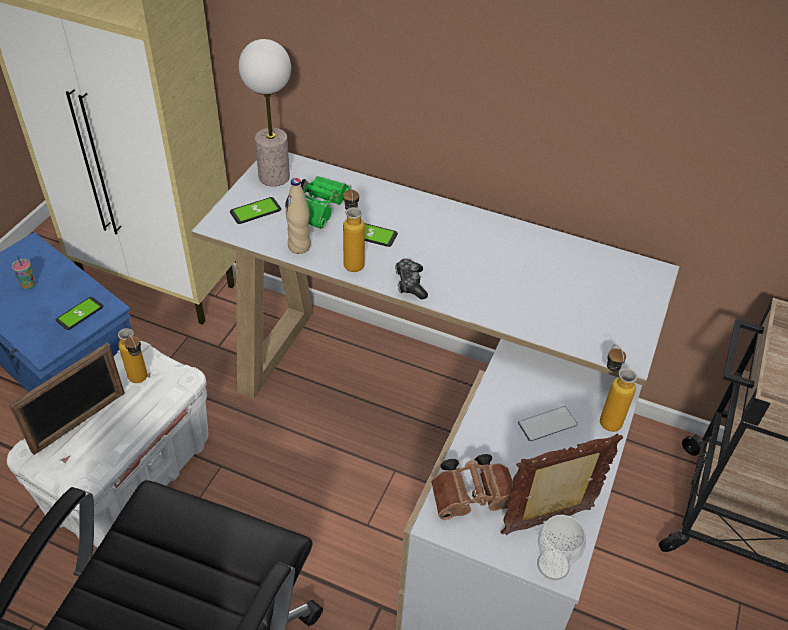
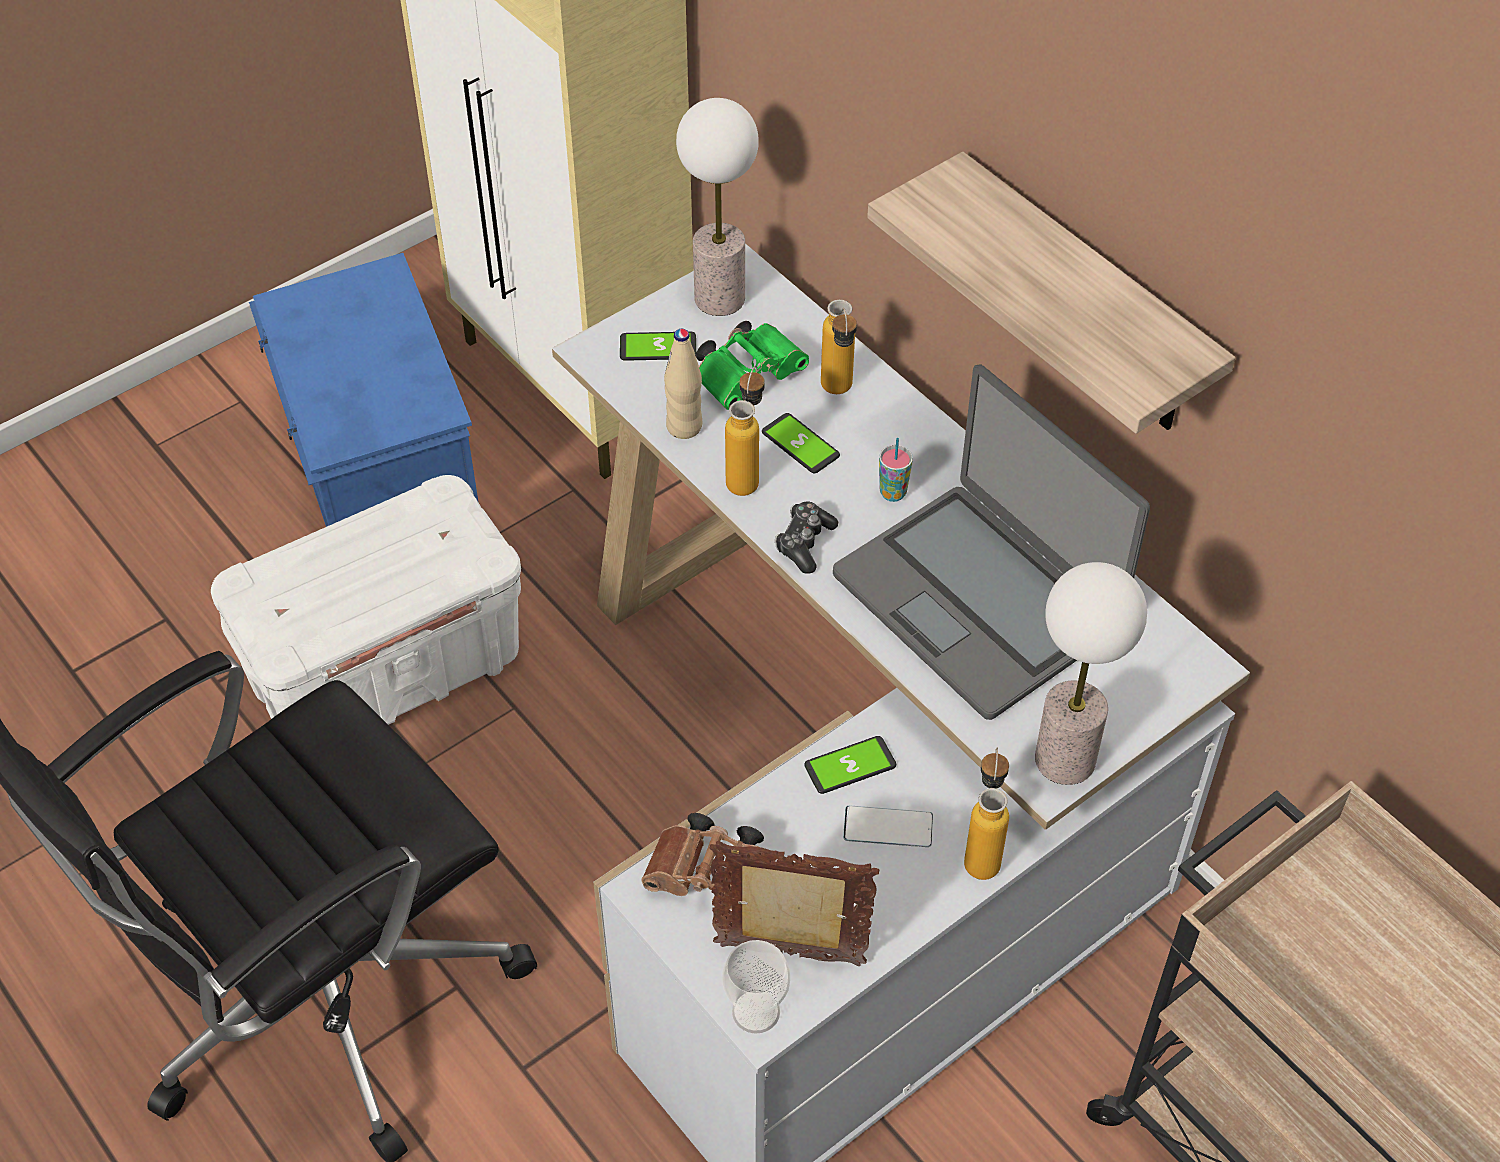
camera: 30 degrees right, 5 degrees up
(29, 285) = (355, 337): cup -> cup (893, 493)
(79, 314) = (400, 407): phone -> phone (850, 766)
(79, 422) = (322, 567): picture frame -> none
(141, 382) = (428, 541): bottle -> bottle (838, 394)
(523, 280) = (978, 600): none -> laptop
(539, 81) = (1084, 302): none -> shelf
(629, 343) = (1064, 758): none -> table lamp

